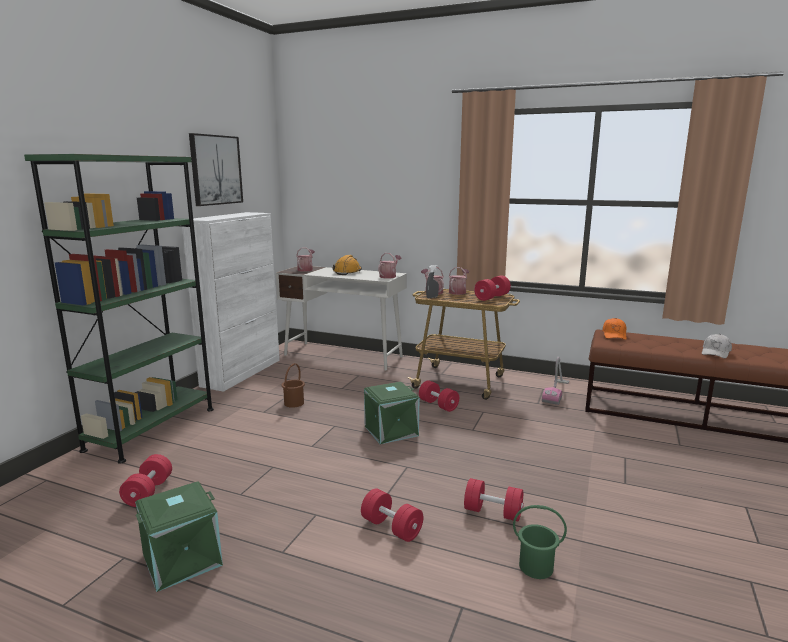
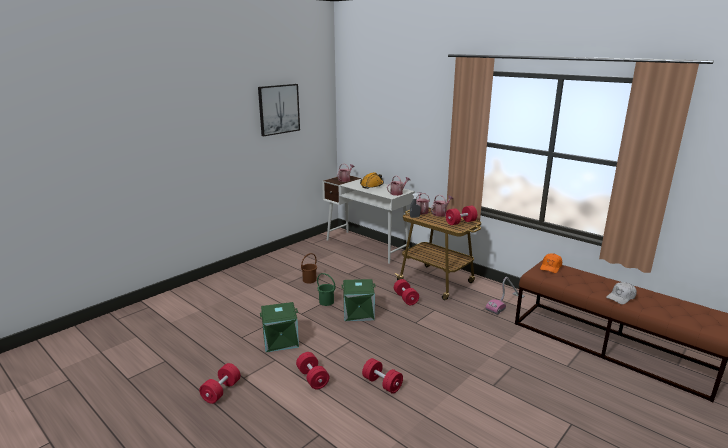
camera: 20 degrees right, 5 degrees up
(148, 492) = (195, 325): red dumbbell -> red dumbbell (221, 391)
(152, 429) = (216, 284): green bookcase -> none
(182, 558) = (192, 368): green storage box -> green storage box (281, 340)
(242, 372) = (291, 250): white cabinet -> none
(536, 567) = (381, 424): green bucket -> green bucket (326, 302)

